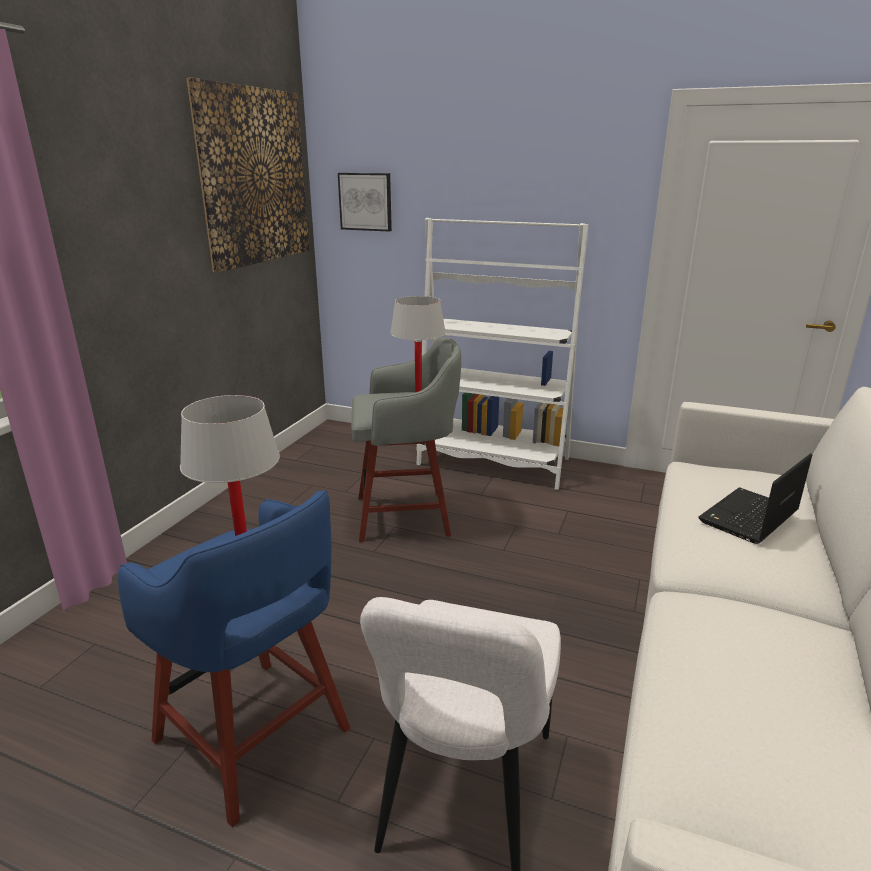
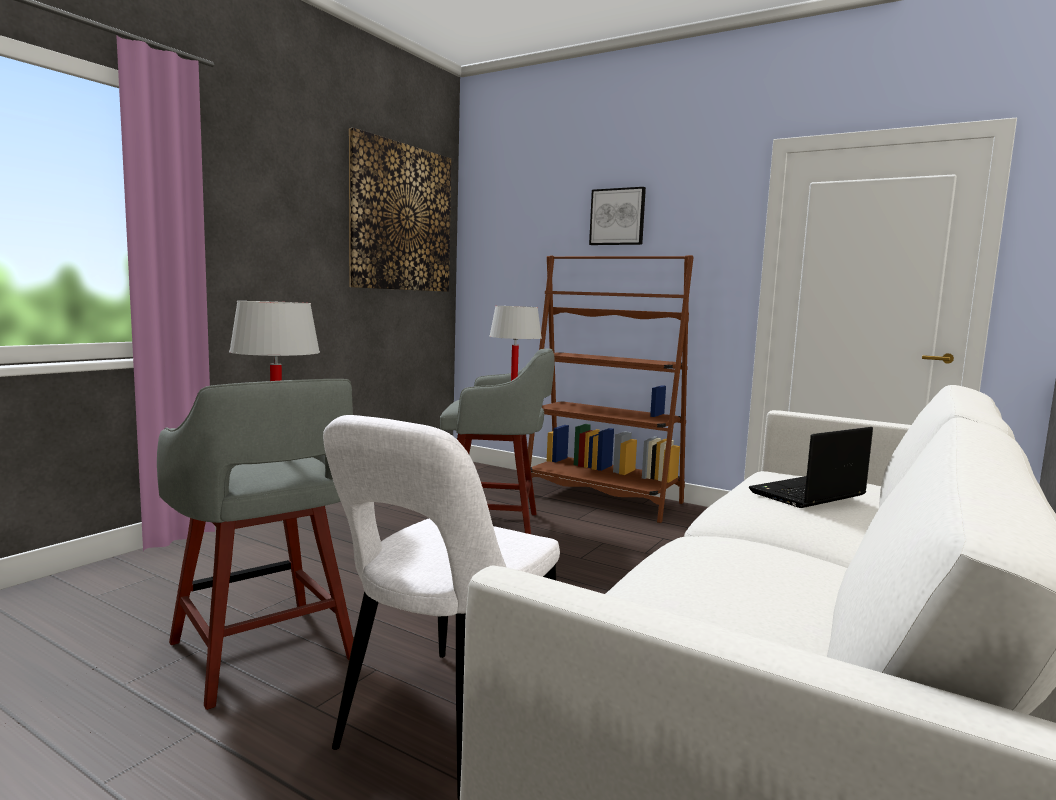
camera: 10 degrees right, 15 degrees down
(255, 738) = (263, 654): blue stool -> grey stool
(365, 201) = (502, 249): picture -> picture (617, 217)
(493, 462) = (602, 498): white bookcase -> brown bookcase

